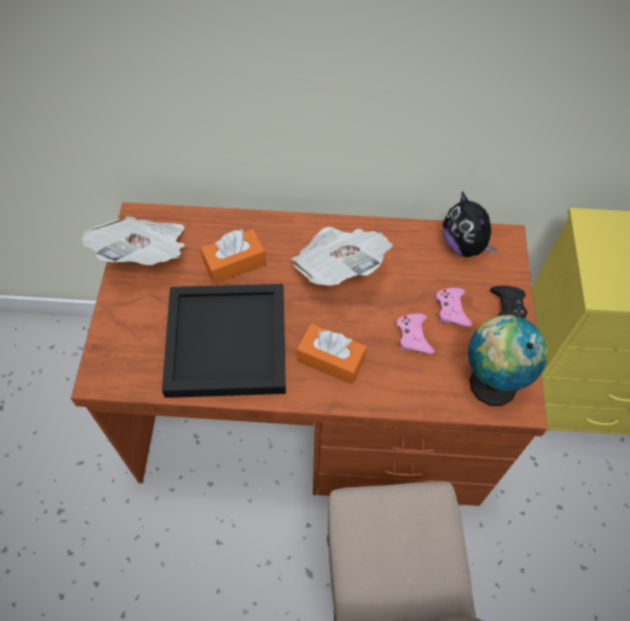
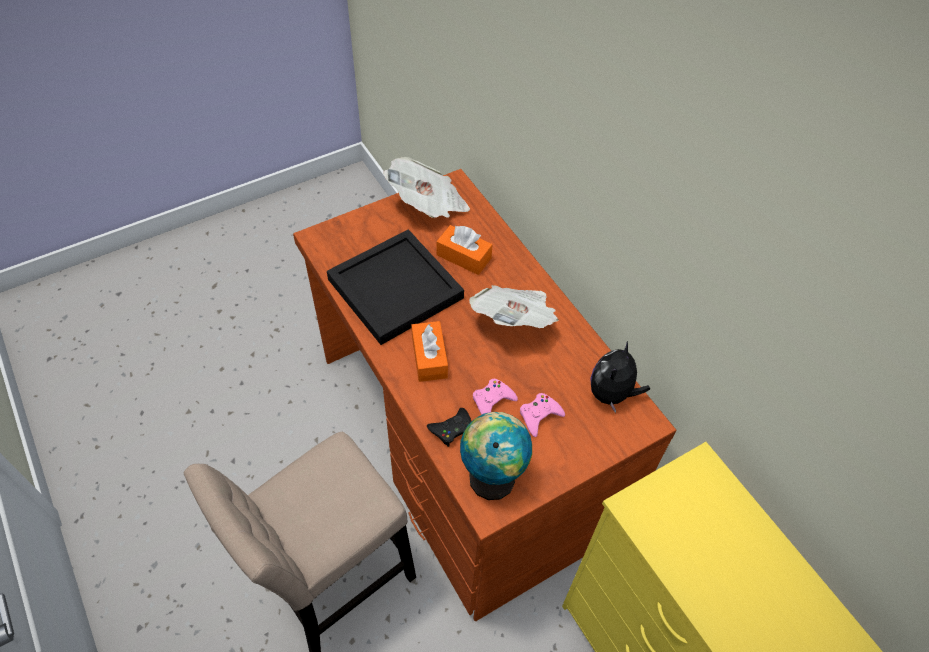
camera: 55 degrees right, 5 degrees down
(507, 308) = (575, 455): black game controller -> black game controller (452, 429)

